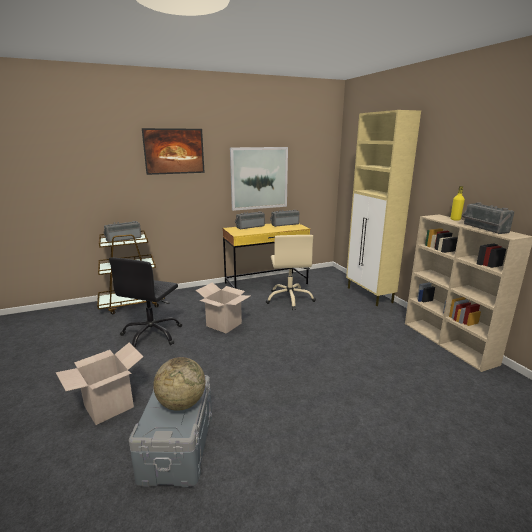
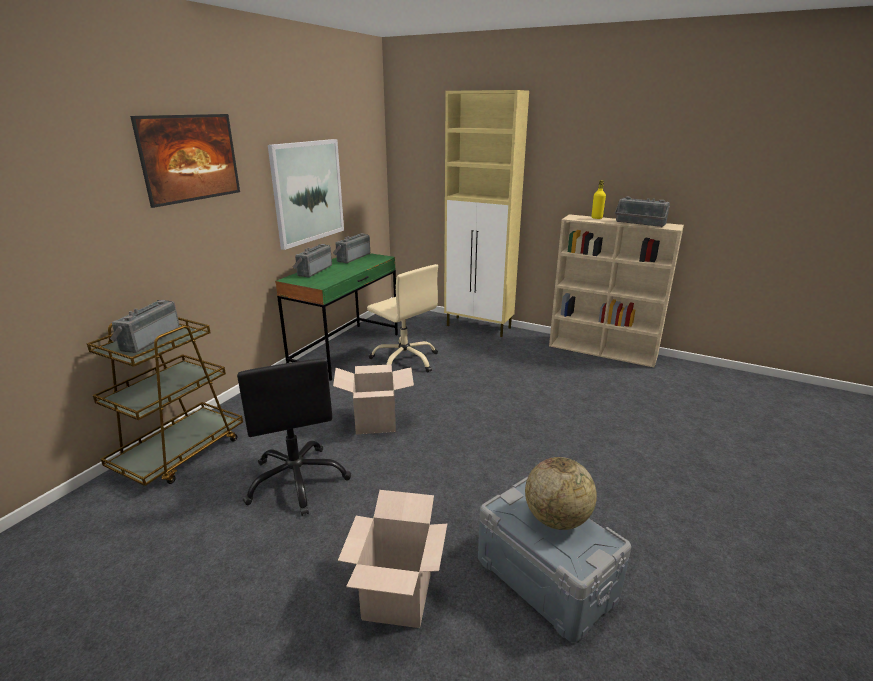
camera: 40 degrees left, 5 degrees up
(266, 283) = (346, 350): yellow desk -> green desk

